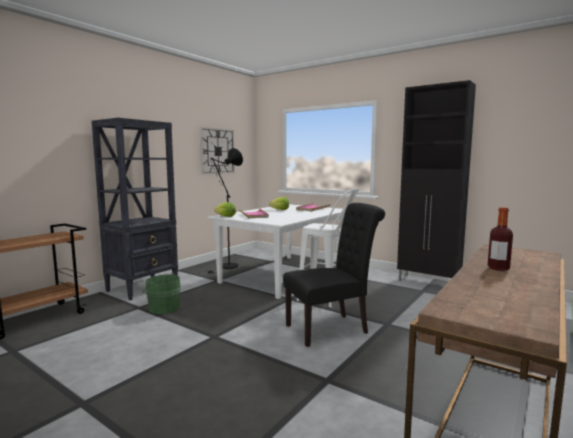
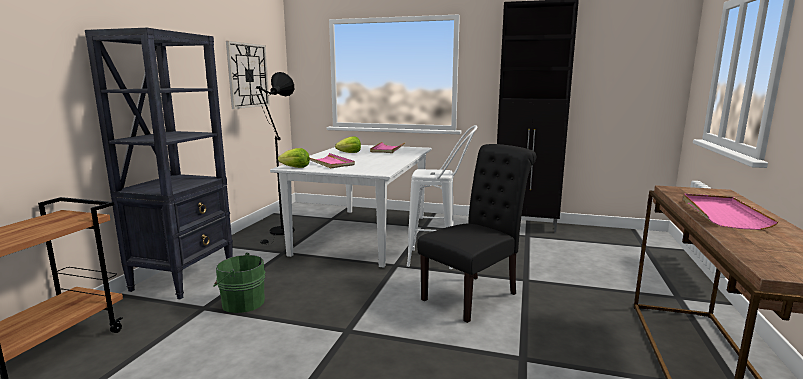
camera: 20 degrees left, 5 degrees up
(498, 268) = (722, 214): bottle -> pink tray

